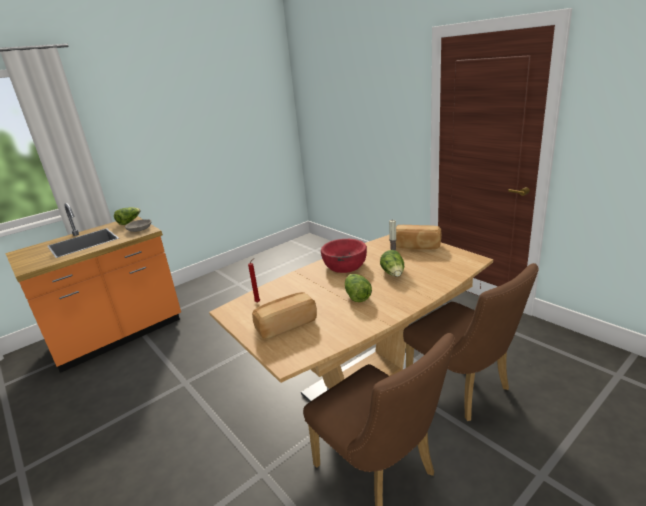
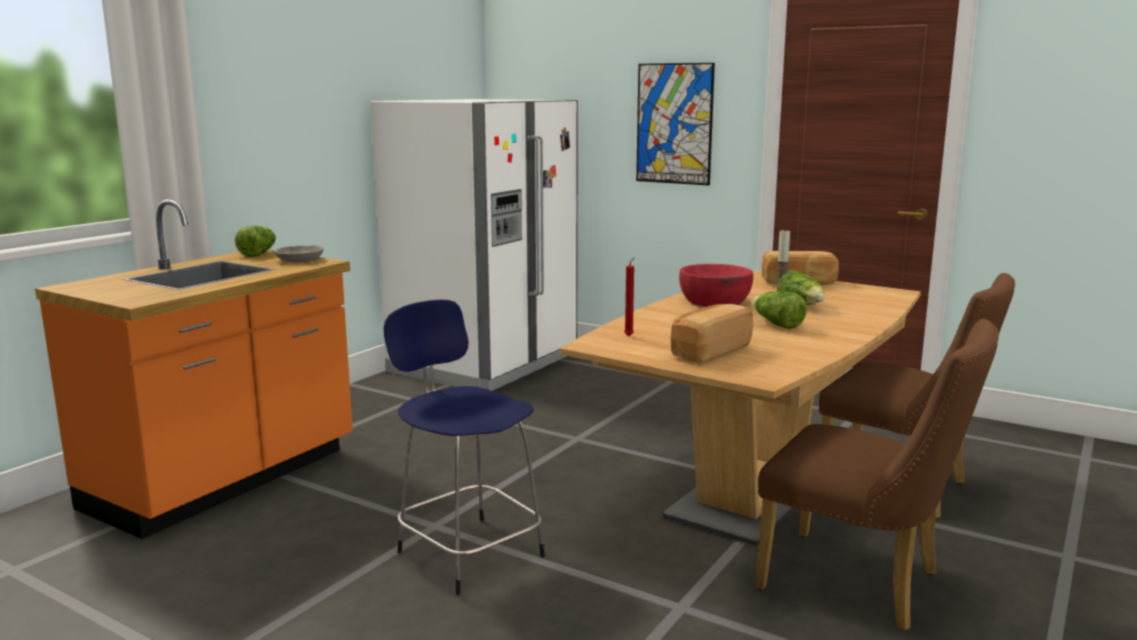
camera: 20 degrees left, 10 degrees down
(186, 406) = (467, 552): none -> blue stool
(289, 258) = (484, 363): none -> white fridge
(383, 123) = (674, 124): none -> picture

